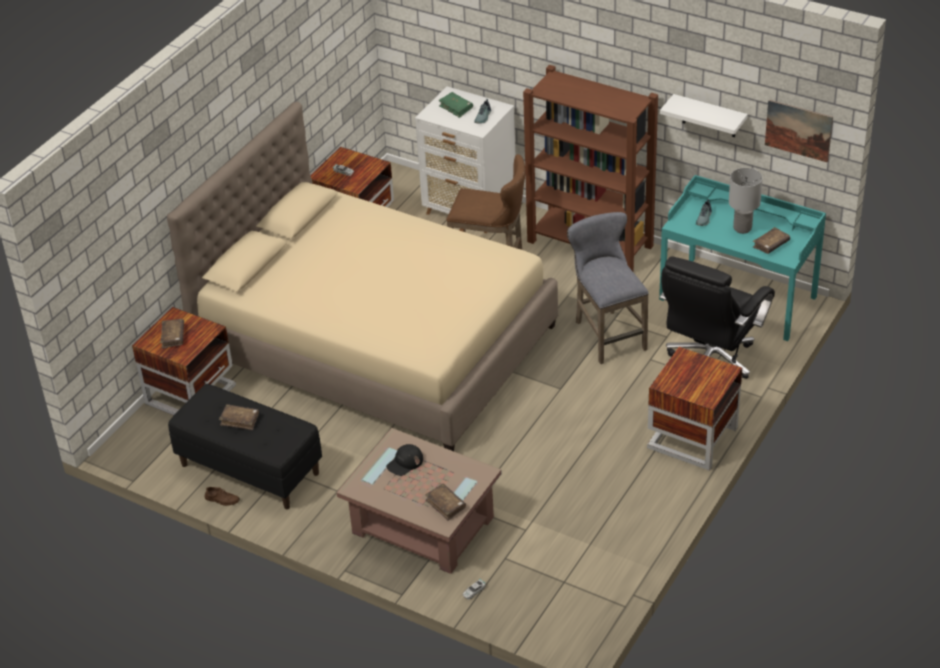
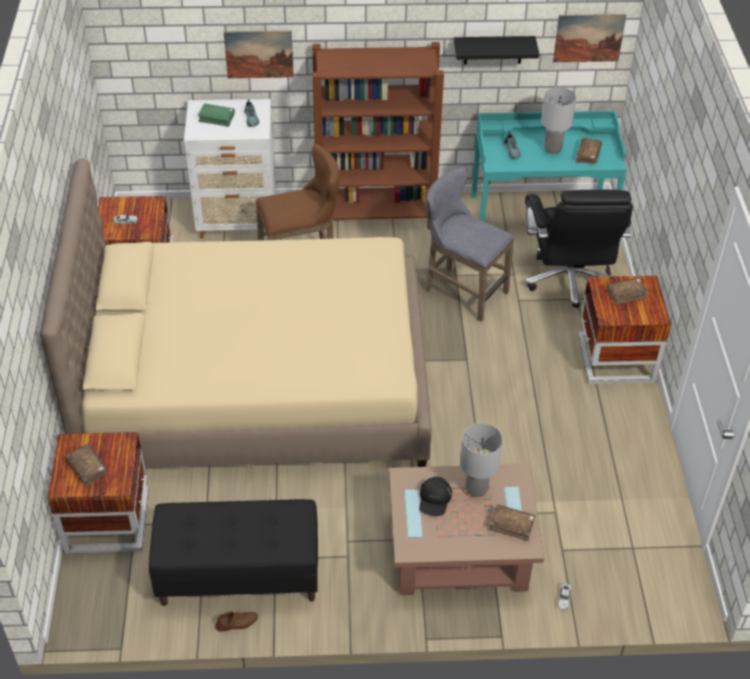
camera: 35 degrees left, 5 degrees up
(240, 420) = (229, 529): brown book -> brown book (626, 294)
(443, 469) = (476, 489): none -> grey table lamp
(506, 61) = (259, 54): none -> picture
(709, 116) = (493, 50): white shelf -> black shelf

